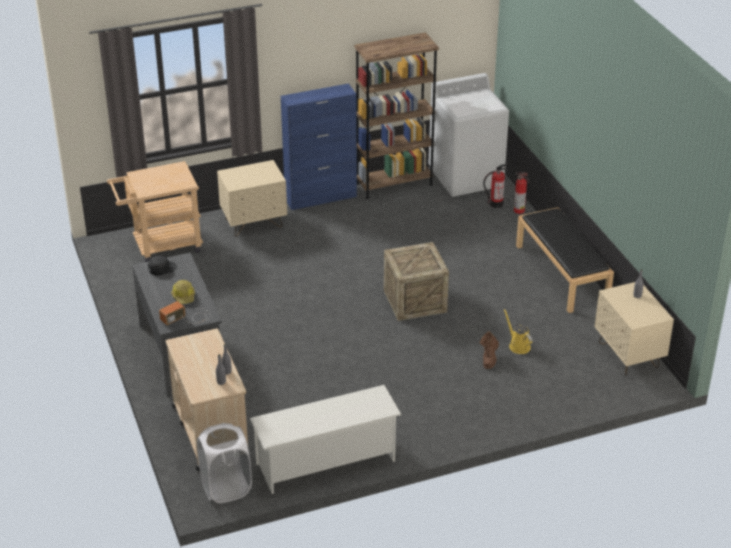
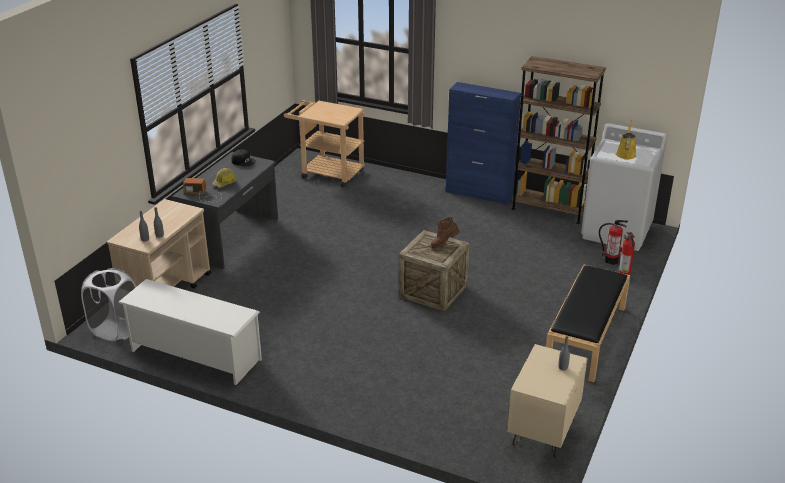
camera: 45 degrees right, 5 degrees down
(254, 223) = (407, 187): beige nightstand -> none
(489, 359) = (420, 362): brown boot -> brown boot (444, 244)
(518, 345) = (460, 366): yellow watering can -> yellow watering can (626, 154)

